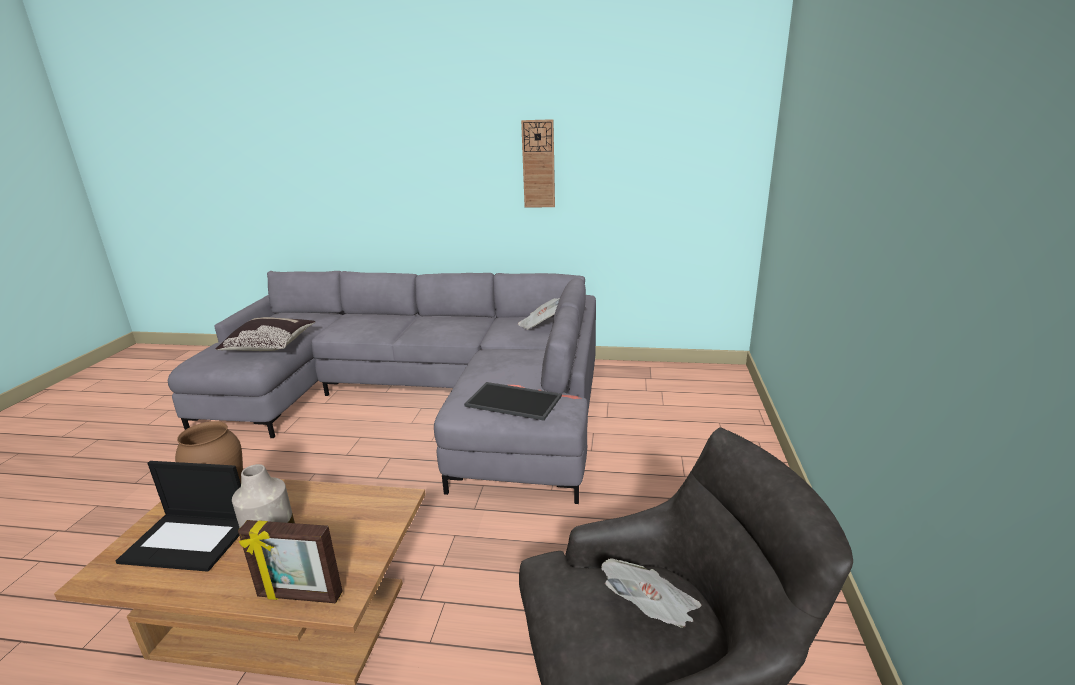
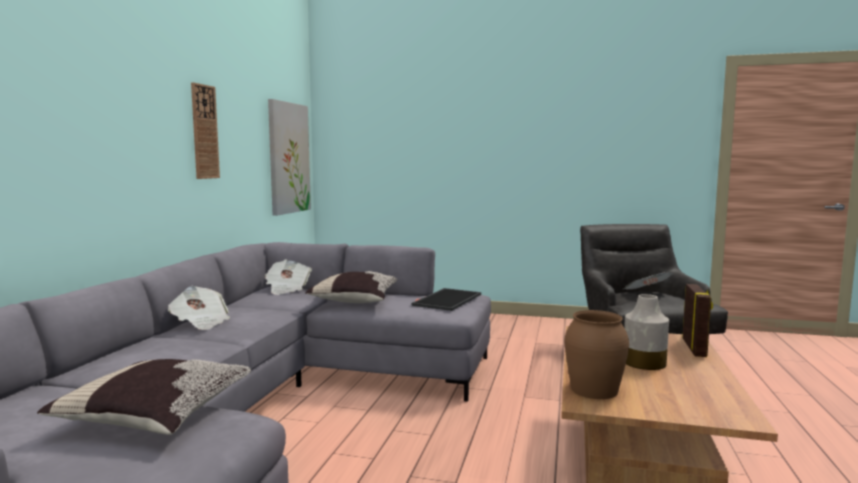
camera: 85 degrees left, 15 degrees down
(189, 540) = (669, 389): laptop -> none
(433, 319) = (199, 322): none -> newspaper
(506, 357) = (354, 300): none -> pillow
(698, 186) = (288, 158): none -> picture

